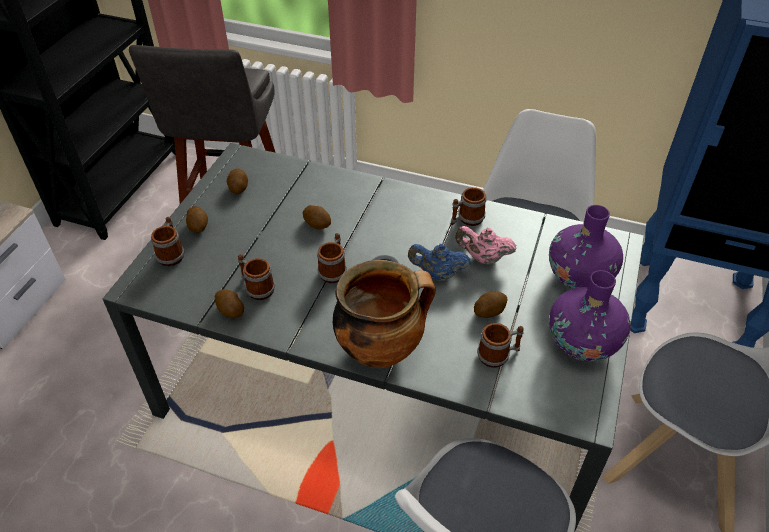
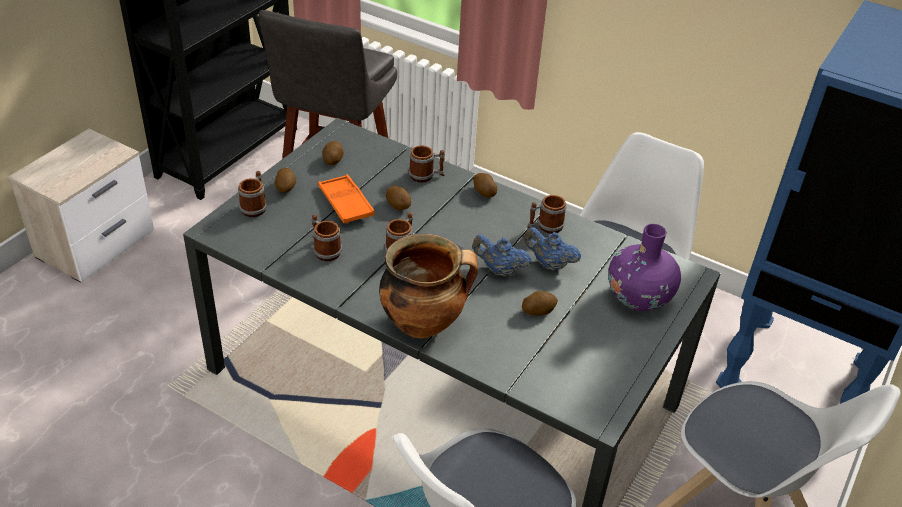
camera: 10 degrees right, 5 degrees down
(230, 310) = (295, 264): potato -> potato (484, 192)
(264, 232) = (346, 203): none -> orange tray
(483, 258) = (549, 264): pink teapot -> blue teapot
(498, 355) = (533, 349): mug -> mug (426, 176)
(582, 343) = (619, 355): purple vase -> none

